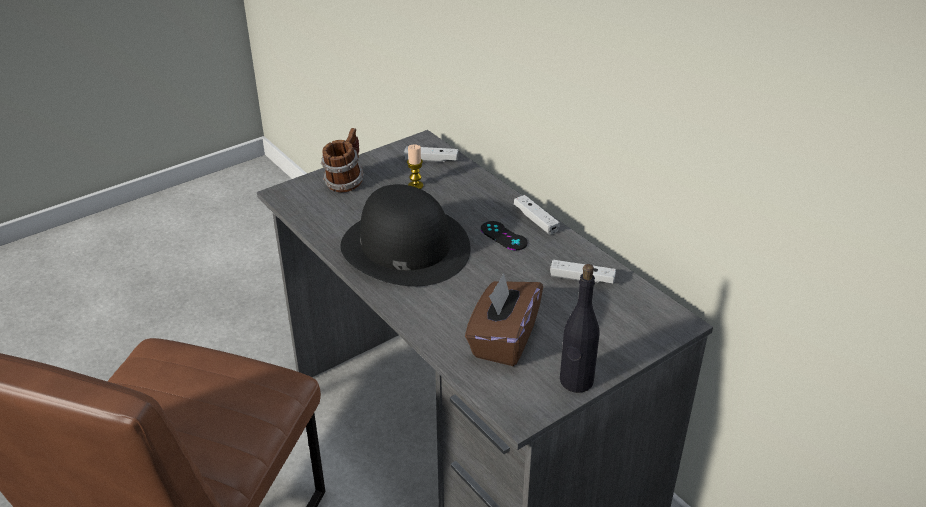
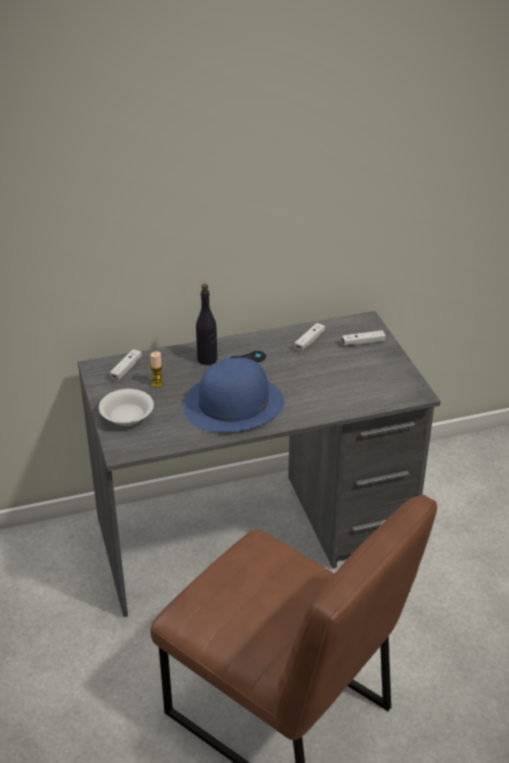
camera: 70 degrees left, 0 degrees up
(345, 182) = (127, 416): mug -> white bowl
(404, 247) = (233, 404): black hat -> blue hat
(503, 339) = (352, 385): brown tissue box -> none
(535, 220) = (236, 342): white game controller -> white game controller (363, 342)
(576, 381) = (400, 368): black bottle -> black bottle (207, 359)

